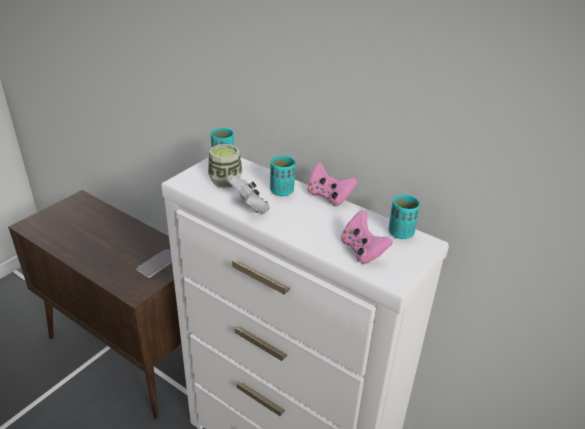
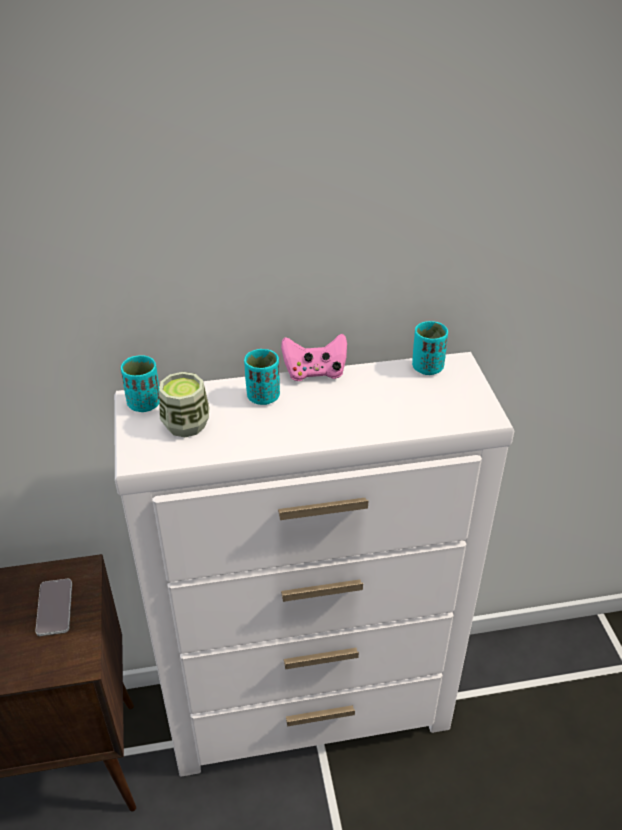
camera: 45 degrees left, 5 degrees up
(249, 206) = (260, 435): white game controller -> none
(362, 251) = (425, 407): pink game controller -> none

